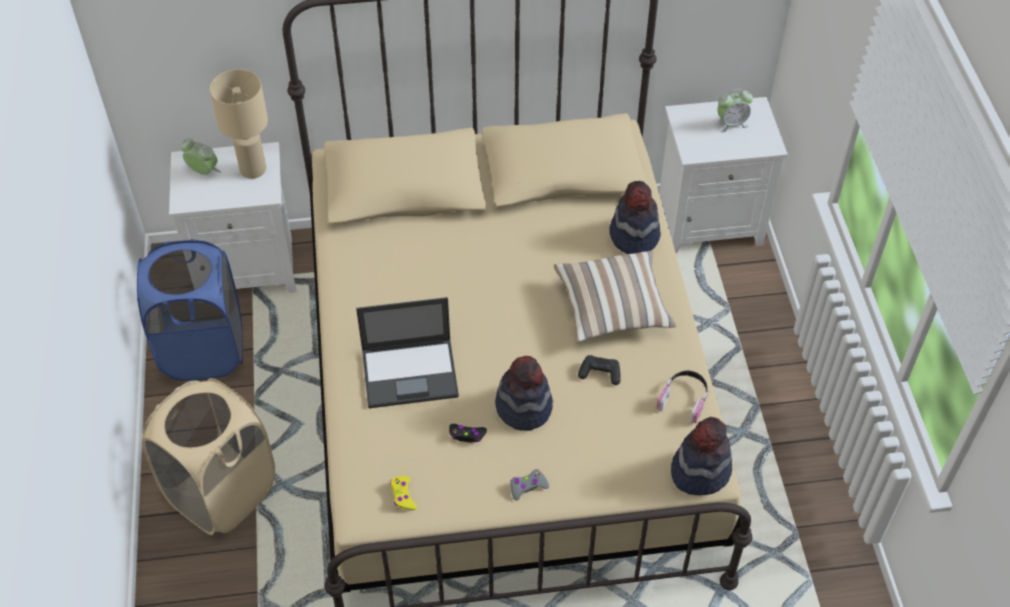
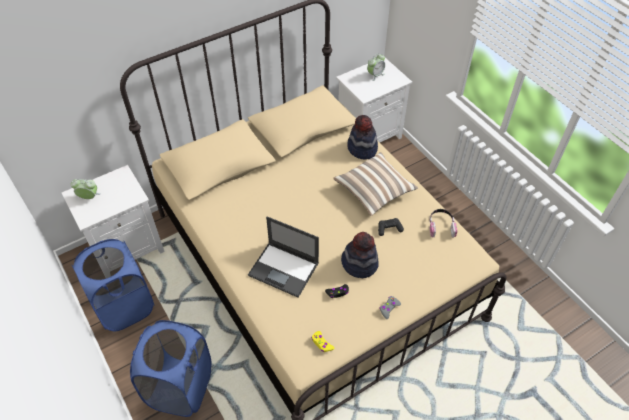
camera: 25 degrees left, 0 degrees up
(222, 492) = (181, 387): beige laundry basket -> blue laundry basket
(253, 169) = (120, 185): beige table lamp -> none
(411, 373) = (284, 269): laptop -> laptop turned 60 degrees clockwise
(699, 471) = (473, 261): hat -> none

